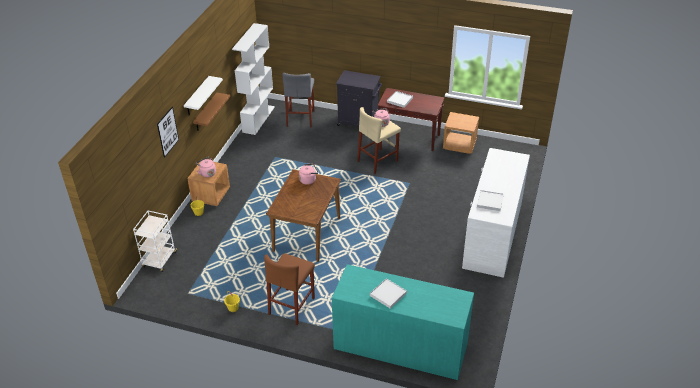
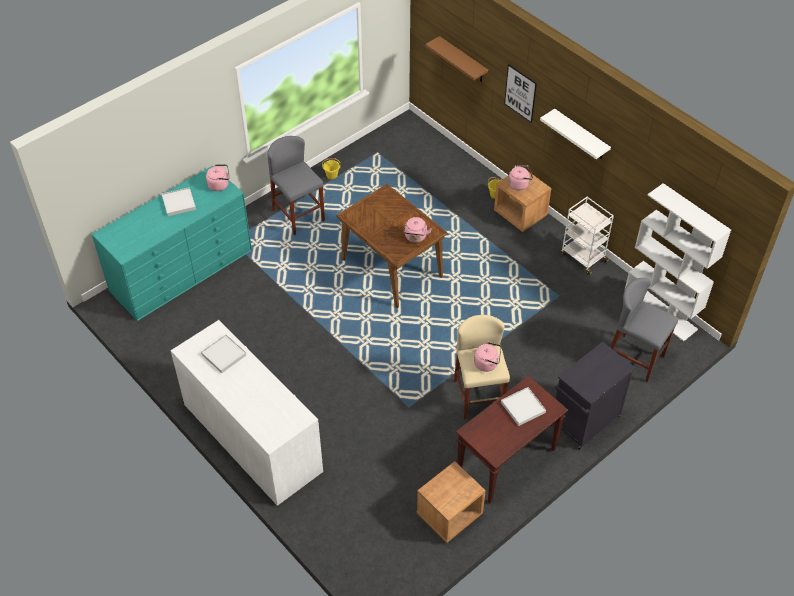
camera: 120 degrees right, 10 degrees up
(160, 260) = (440, 146): white cart -> white cart (583, 257)
(206, 113) = (587, 170): brown shelf -> brown shelf (463, 60)
(292, 306) = (298, 215): brown stool -> grey stool
(349, 281) = (220, 185): none -> pink kettle

